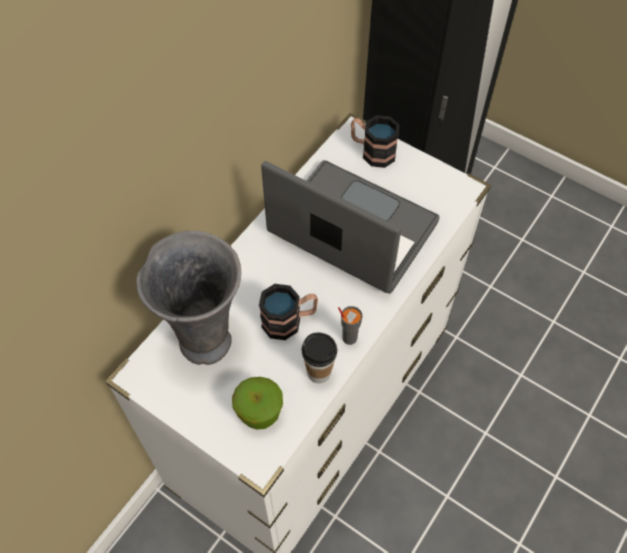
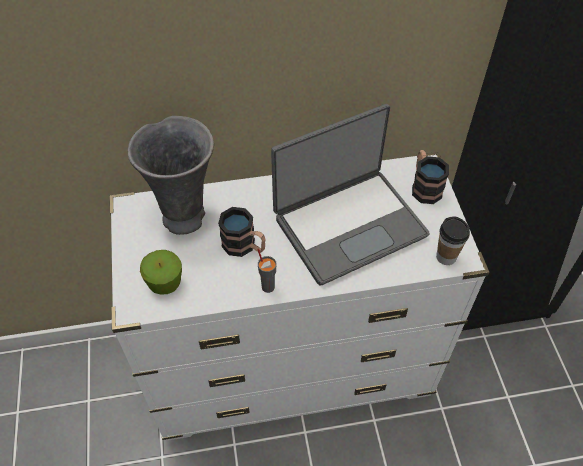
camera: 45 degrees right, 5 degrees down
(319, 372) = (225, 290): cup -> cup (446, 257)
(351, 231) = (348, 224): laptop -> laptop turned 75 degrees clockwise

